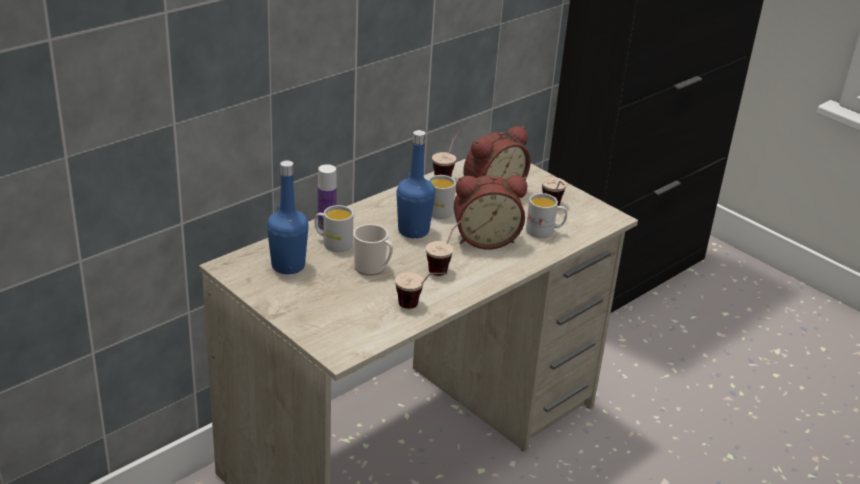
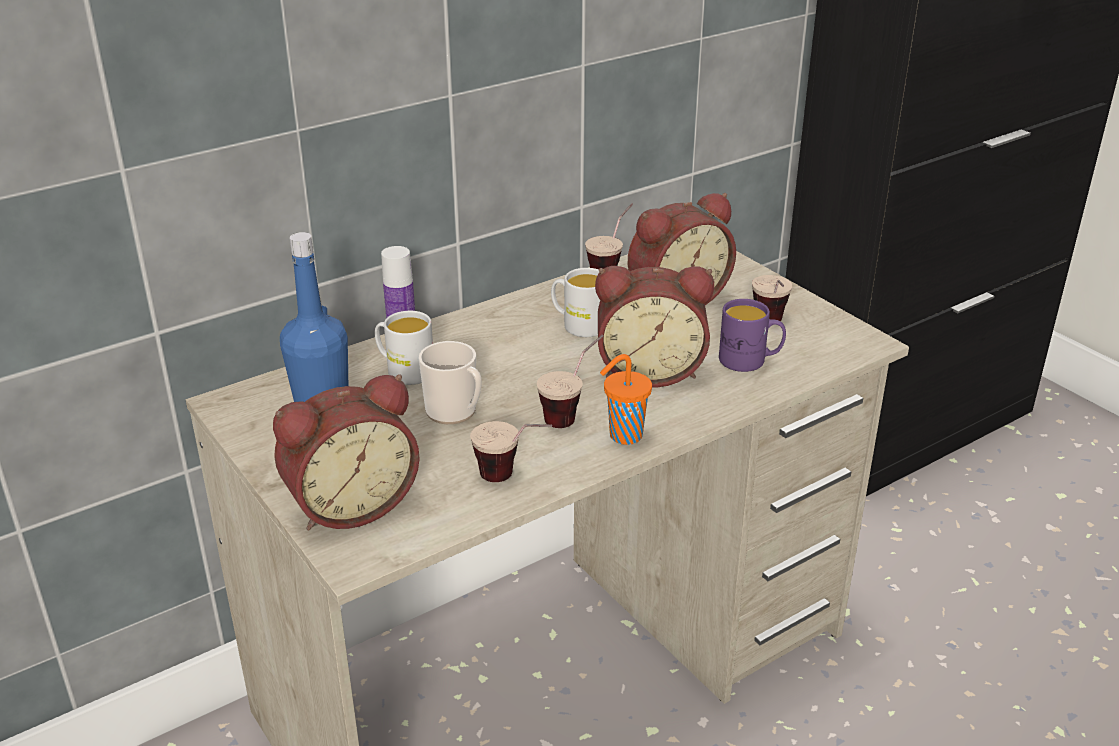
camera: 10 degrees right, 0 degrees up
(326, 324) = (350, 504): none -> alarm clock
(413, 231) = (537, 355): blue bottle -> none
(478, 279) = (623, 436): none -> orange cup
(545, 231) = (750, 361): white mug -> purple mug

